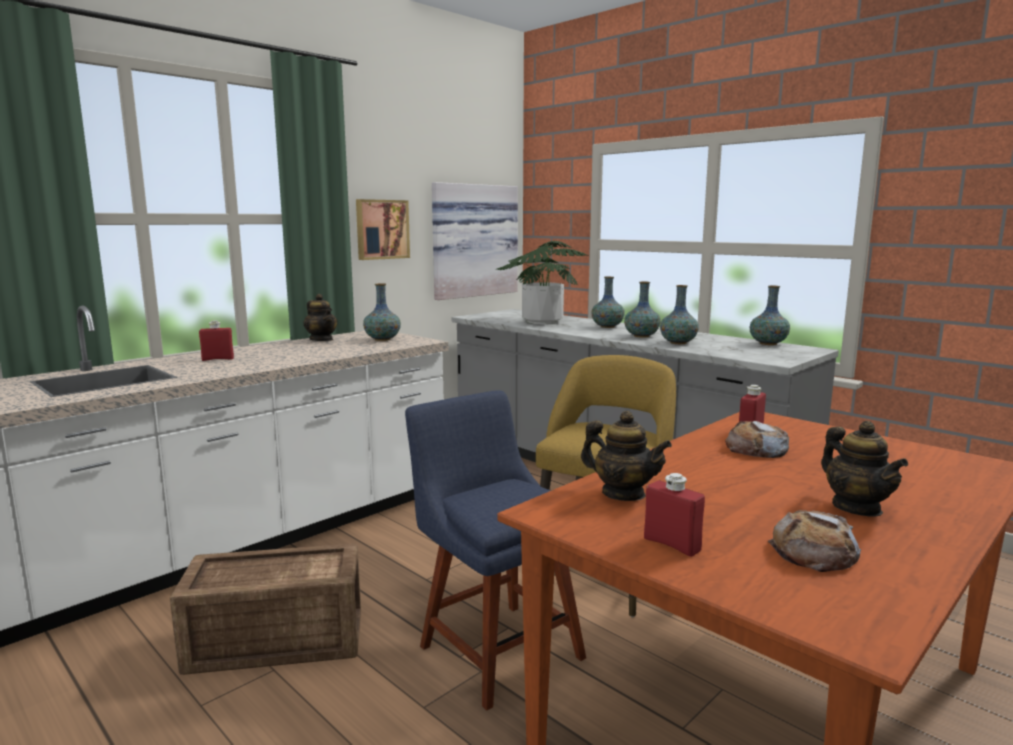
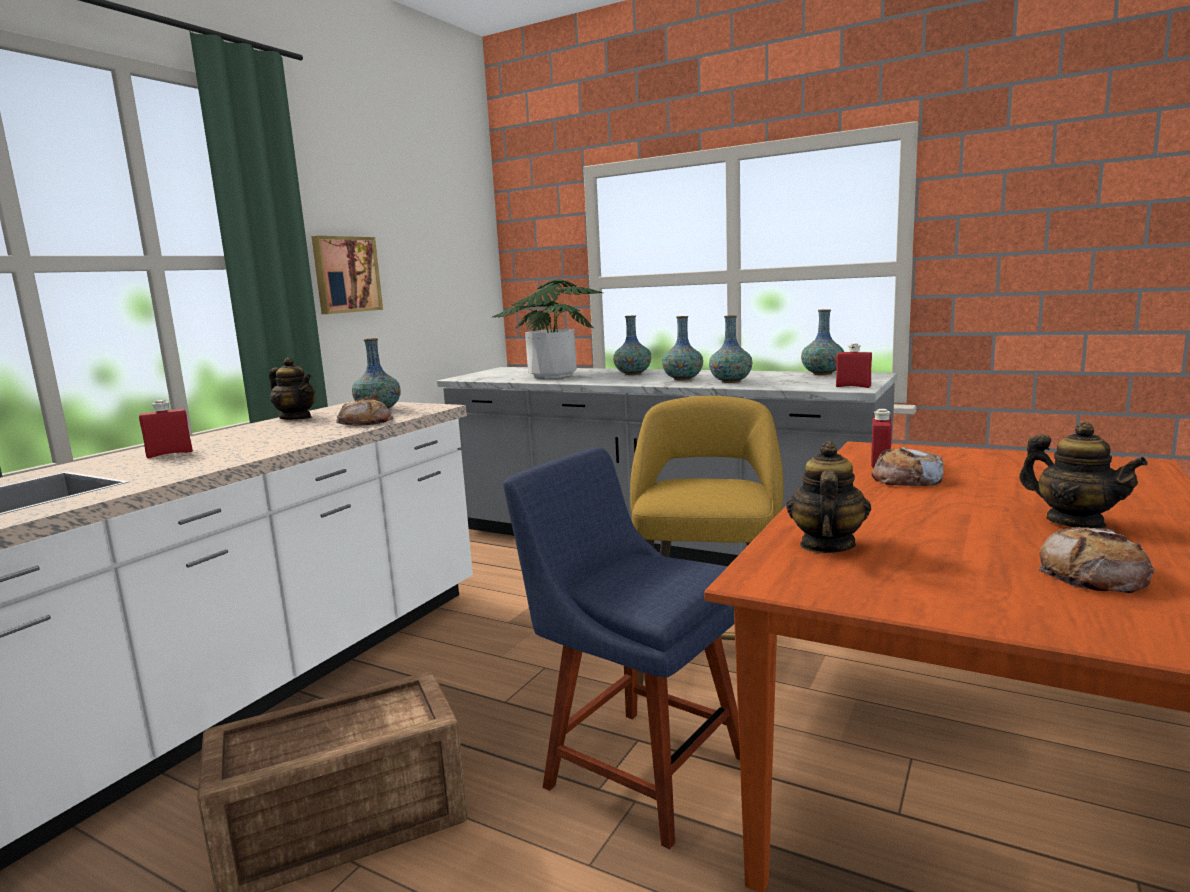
camera: 15 degrees left, 0 degrees up
(363, 348) = (365, 422): none -> bread
(473, 240) = (449, 287): picture -> none
(623, 494) = (826, 545): teapot -> teapot turned 90 degrees counterclockwise
(672, 544) = (944, 592): red bottle -> red bottle (853, 386)

